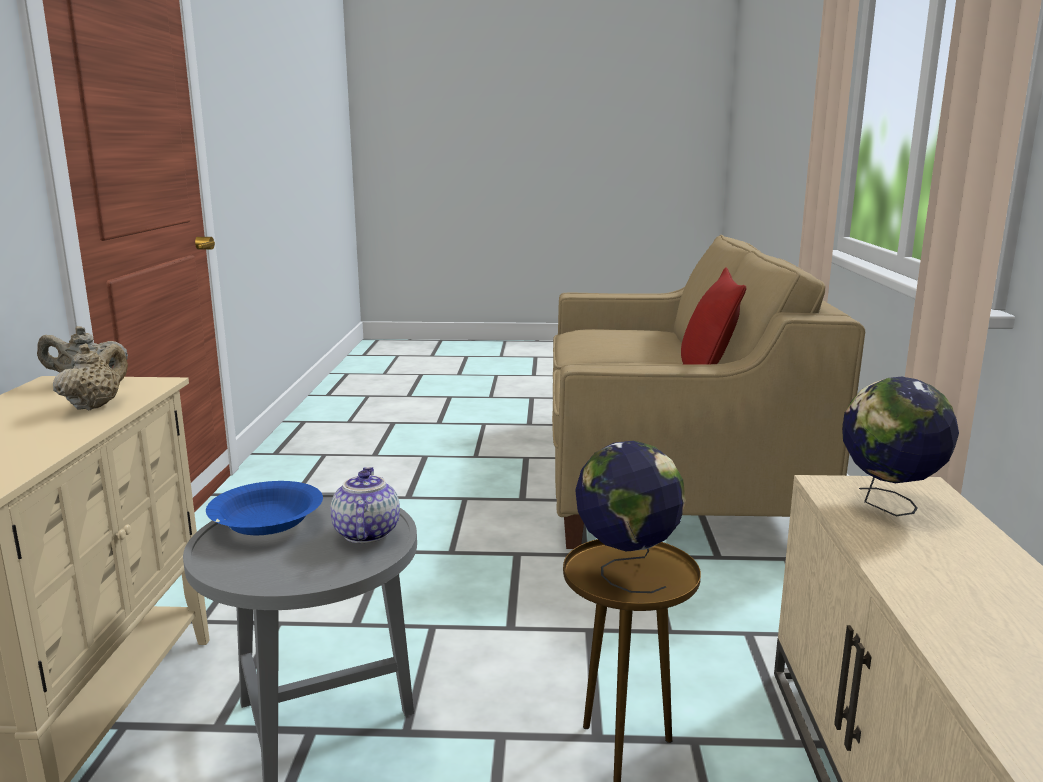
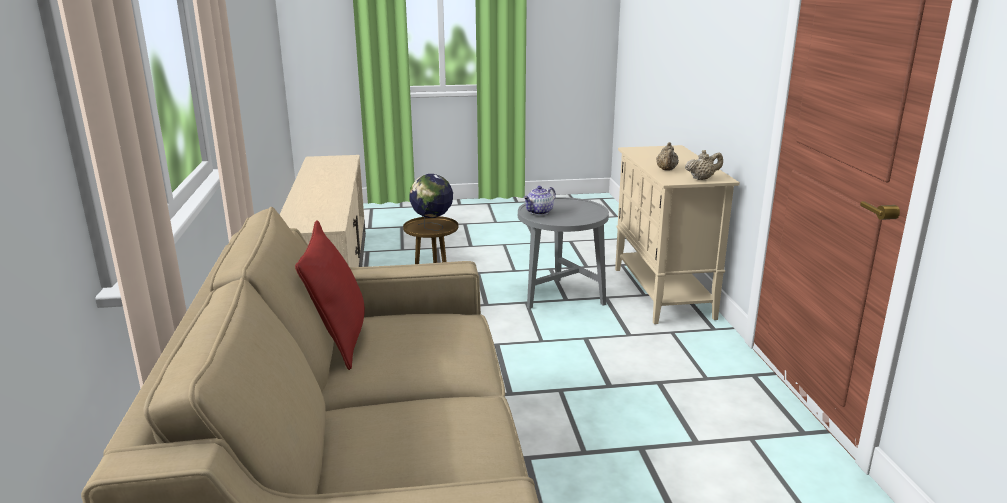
camera: 170 degrees right, 5 degrees up
(266, 522) = (584, 213): blue bowl -> none
(365, 533) = (539, 212): teapot -> teapot turned 60 degrees clockwise
(888, 505) = (315, 220): globe -> none

